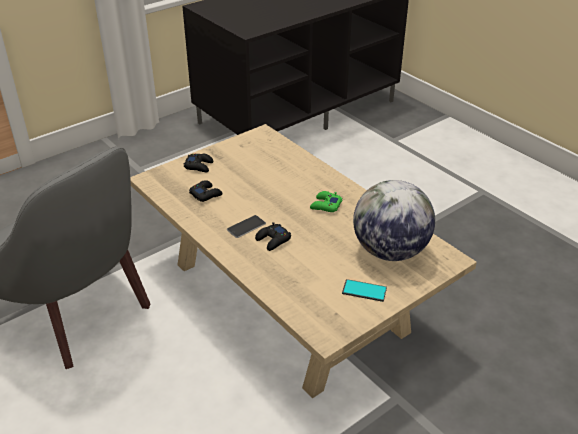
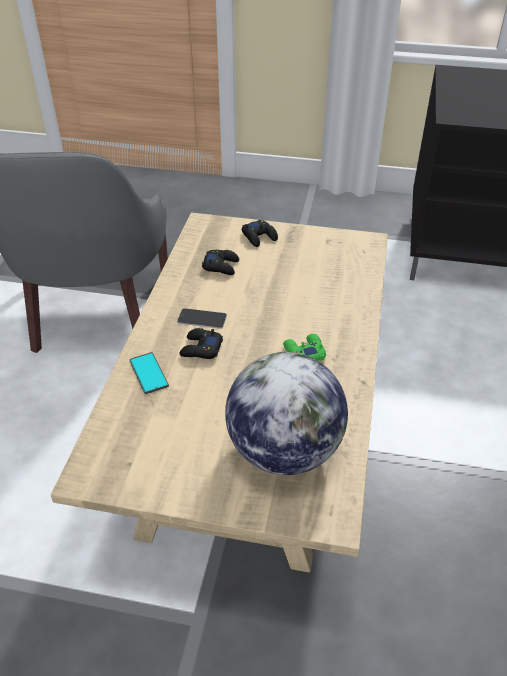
camera: 50 degrees right, 5 degrees up
(364, 291) = (189, 466): phone -> phone (148, 373)

